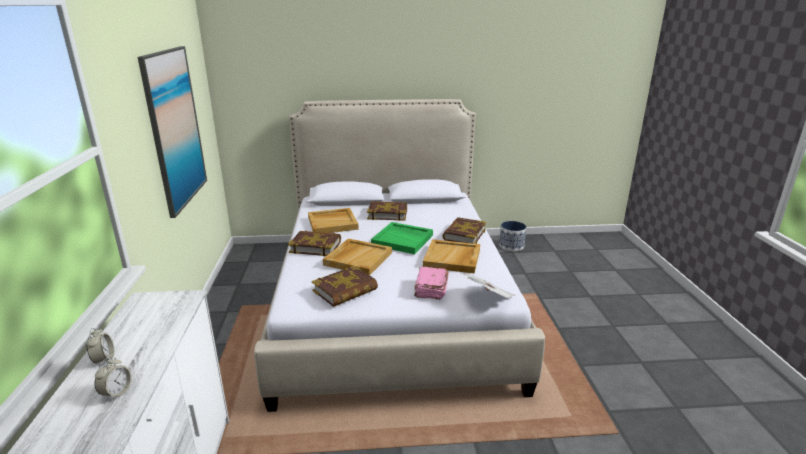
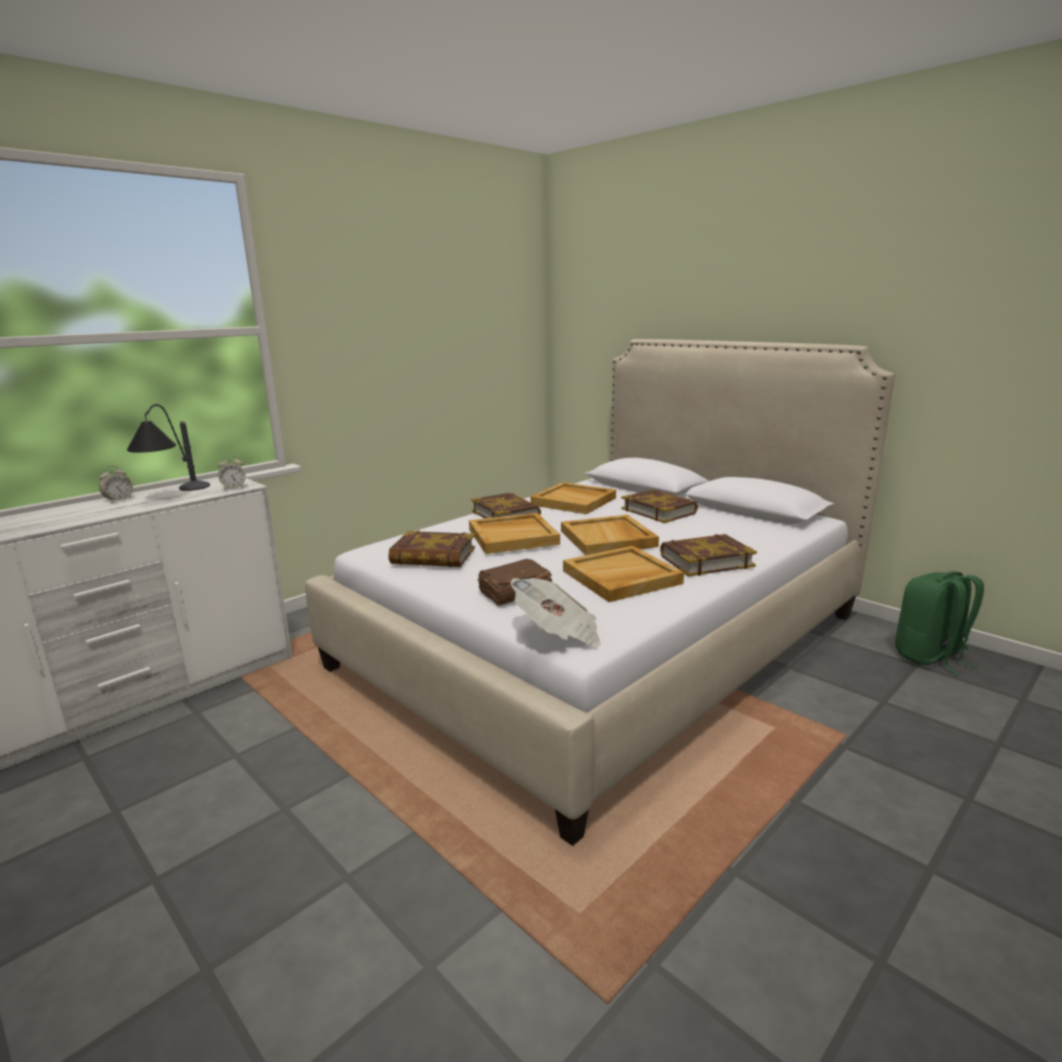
camera: 50 degrees right, 5 degrees down
(116, 392) = (71, 517): alarm clock -> alarm clock (234, 488)
(147, 330) = (175, 495): none -> table lamp
(175, 128) = (437, 347): picture -> none
(403, 240) = (609, 539): green tray -> beige tray
(430, 289) = (514, 593): pink book -> brown book
(511, 246) = (931, 657): planter -> green backpack

